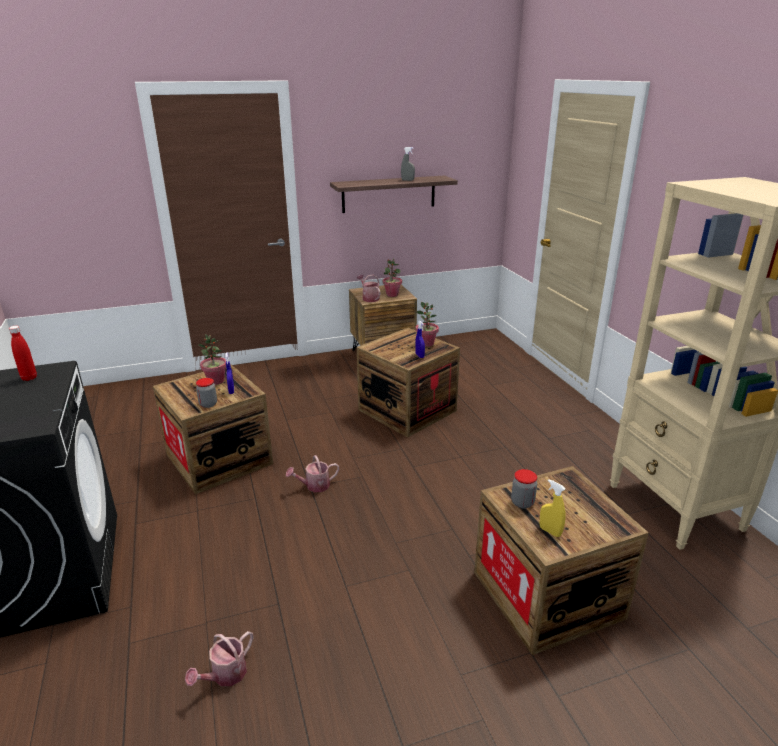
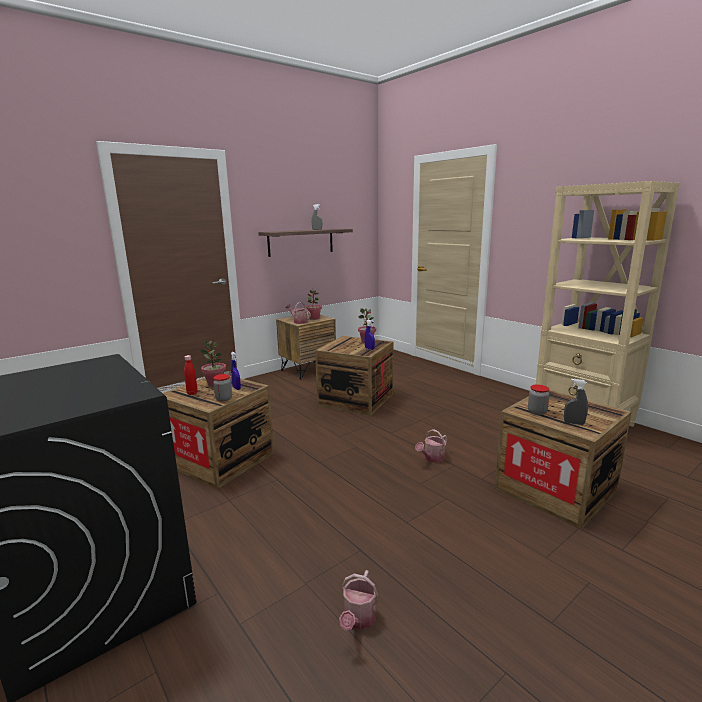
camera: 20 degrees left, 10 degrees down
(29, 378) = (83, 368): red bottle -> red bottle (192, 393)
(314, 486) = (322, 460): watering can -> watering can (432, 458)
(550, 531) = (574, 423): yellow spray bottle -> grey spray bottle

